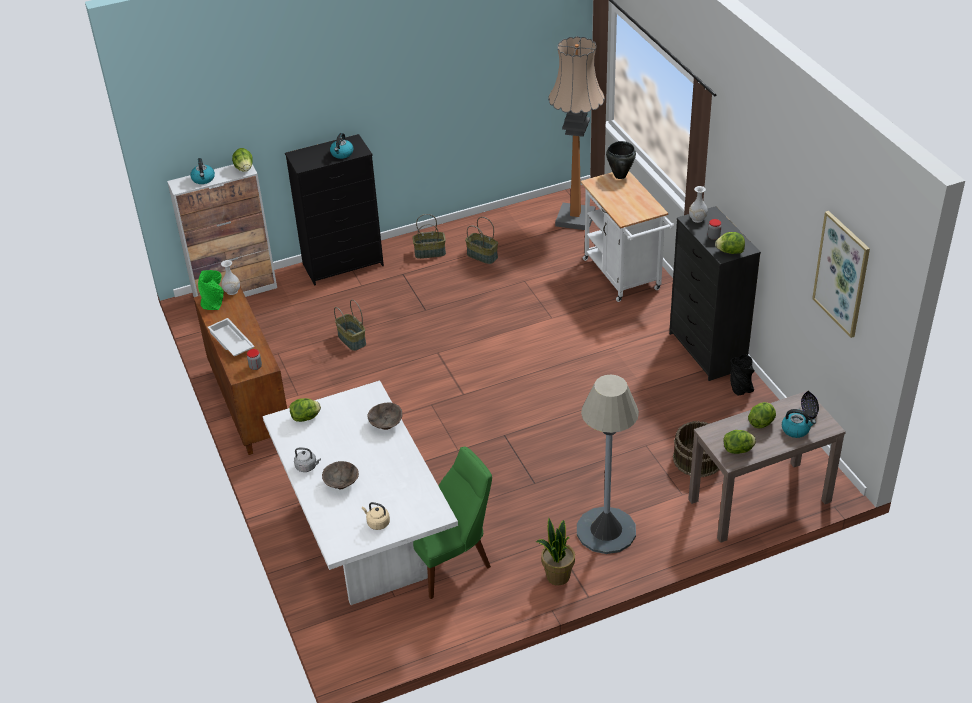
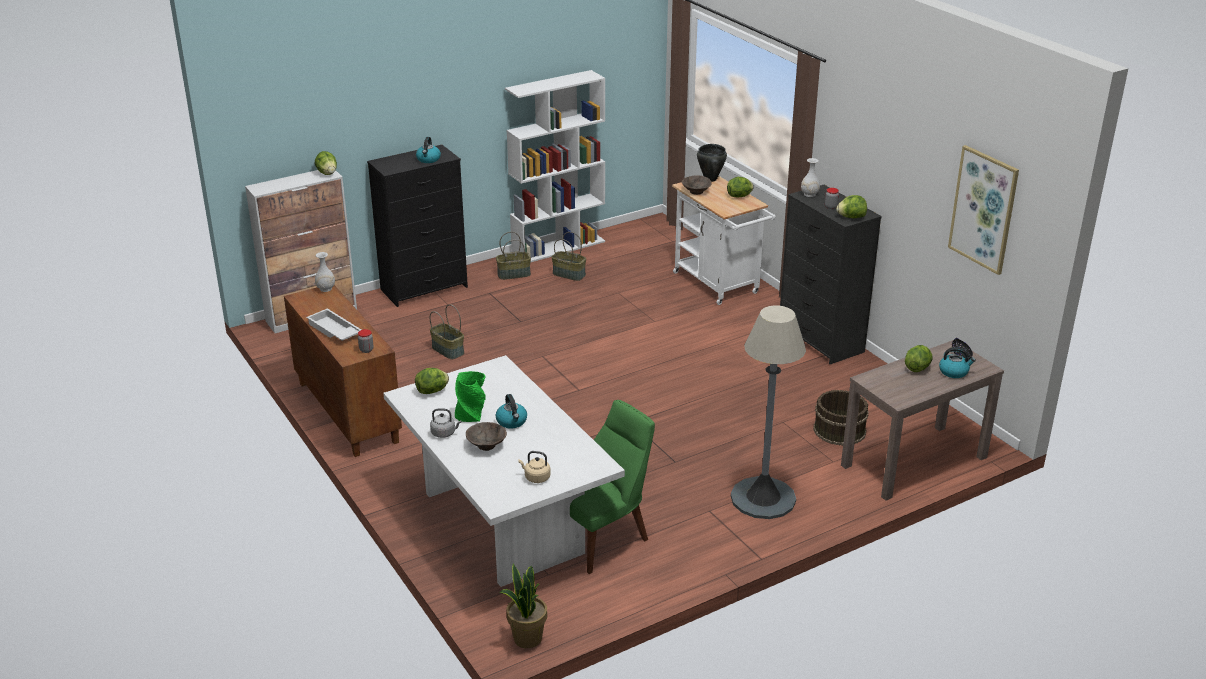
camera: 10 degrees left, 10 degrees down
(203, 179) = (285, 183): kettle -> kettle (512, 421)
(214, 304) = (308, 300): green vase -> green vase (471, 415)
(385, 424) = (522, 391): brown bowl -> brown bowl (696, 191)
(479, 222) = (558, 247): none -> white bookcase
(557, 576) = (722, 542): potted plant -> potted plant (527, 638)
(575, 218) = (656, 240): floor lamp -> none
(738, 450) = (902, 392): lettuce -> lettuce (739, 196)
(740, 388) = (864, 368): black vase -> none

